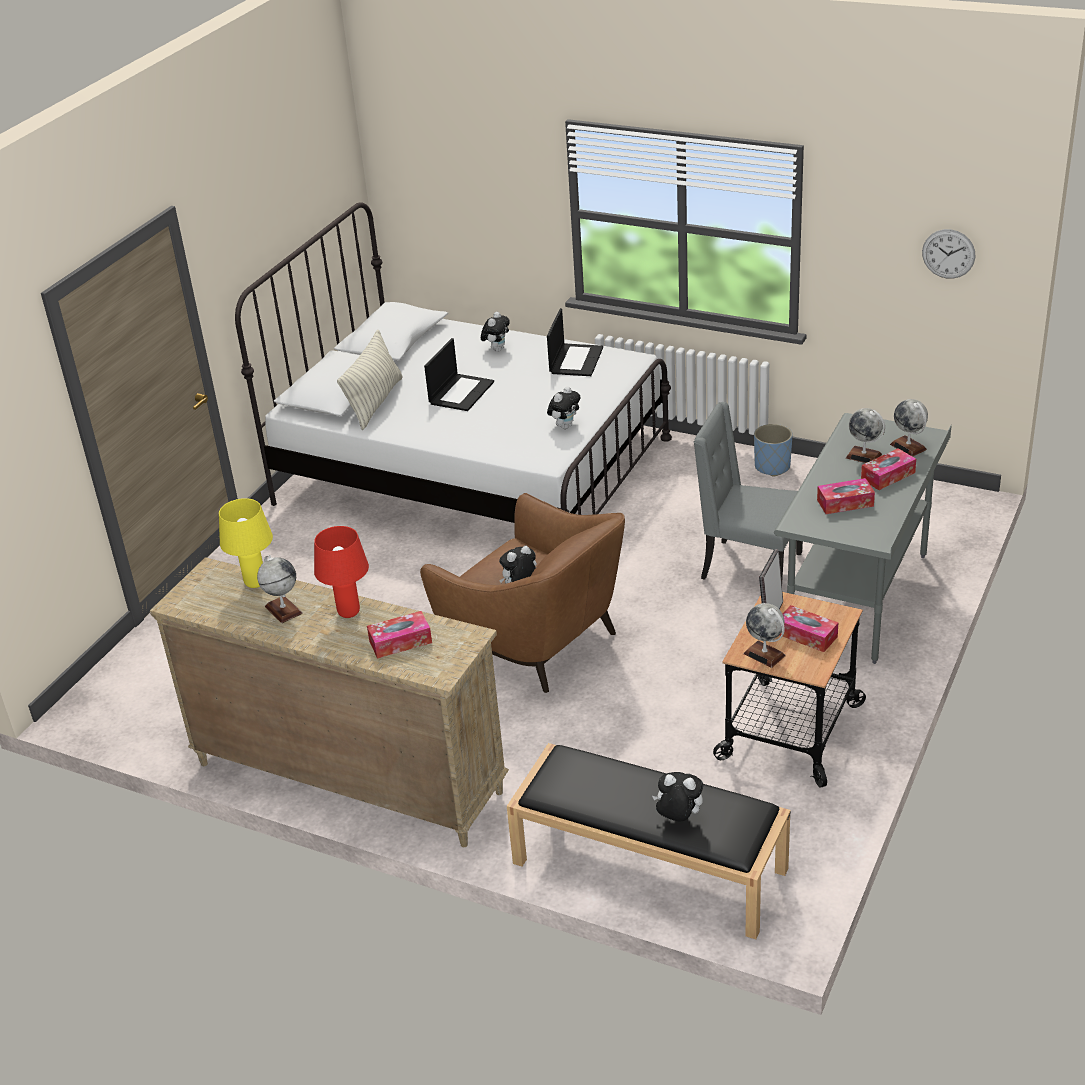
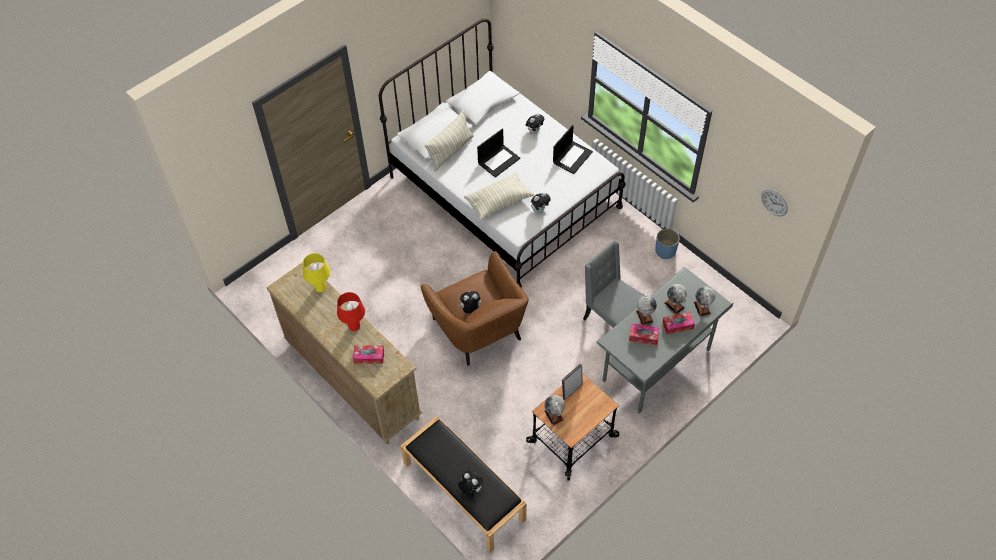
camera: 20 degrees right, 20 degrees up
(283, 610) = (325, 312): globe -> globe (644, 316)
(492, 435) = (499, 201): none -> pillow
(806, 635) = (581, 411): tissue box -> none

